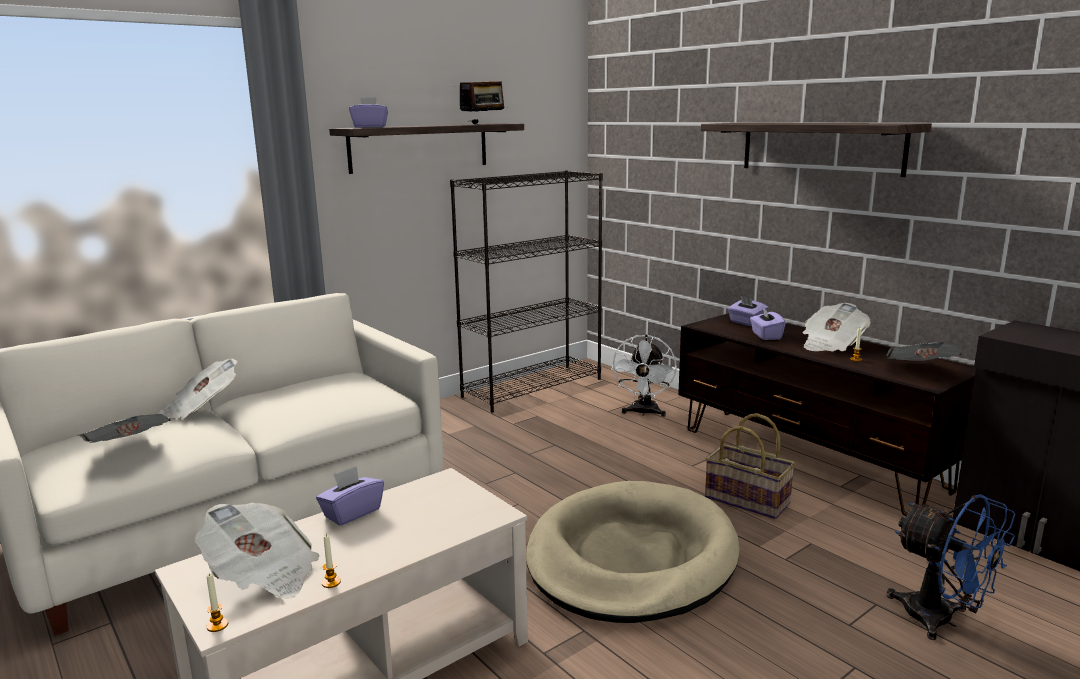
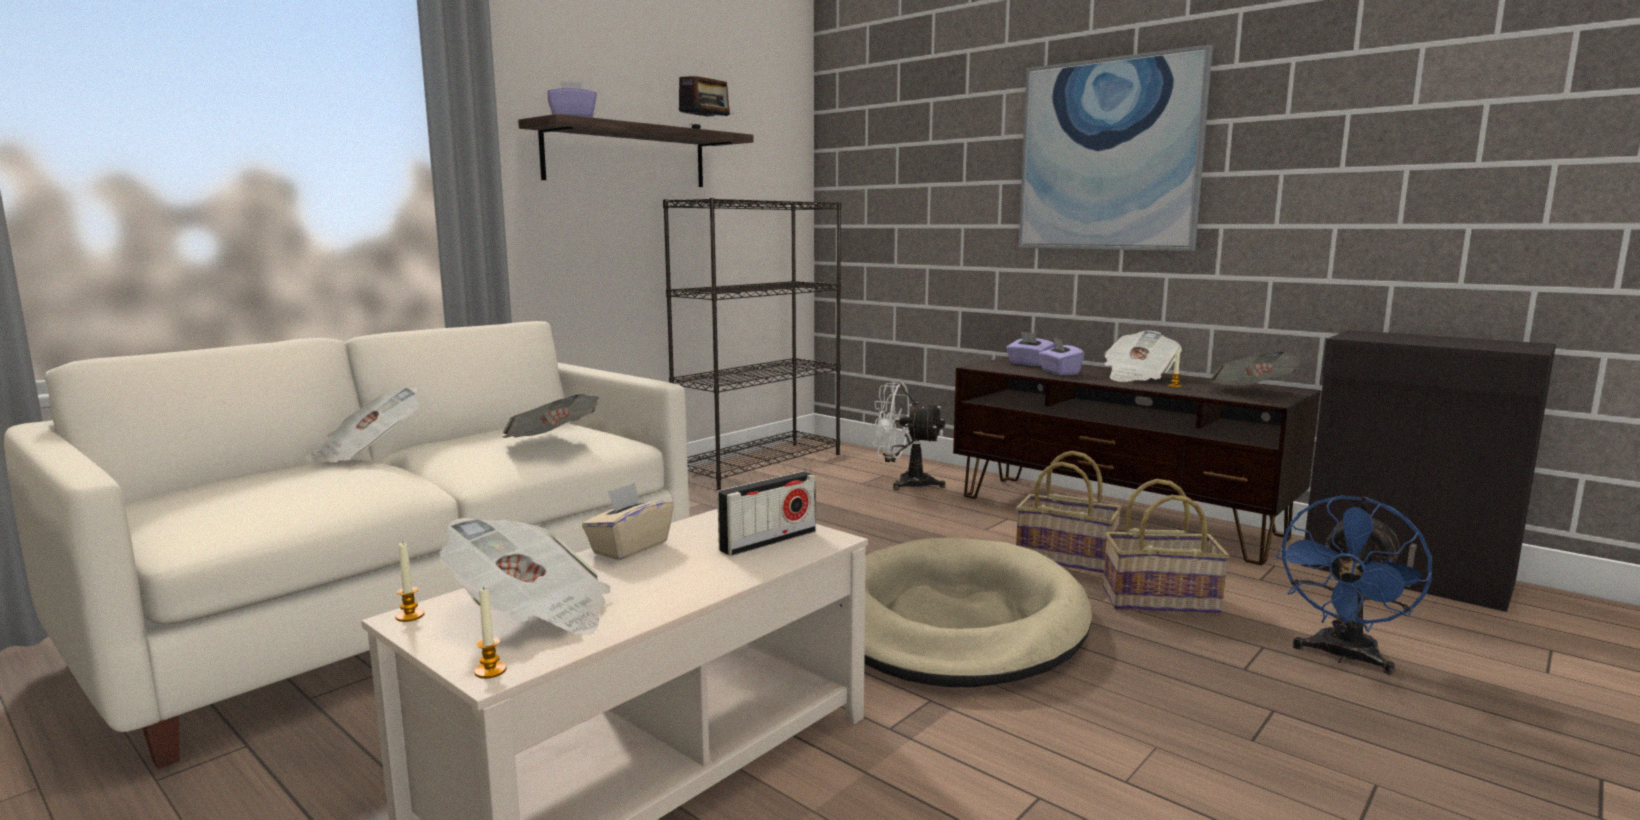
camera: 10 degrees left, 5 degrees down
(130, 449) = (275, 495): newspaper -> newspaper (552, 443)
(331, 582) = (638, 616): candle -> candle (410, 616)
(352, 513) = (629, 548): purple tissue box -> beige tissue box
(452, 513) = (768, 541): none -> radio
(643, 413) = (905, 483): white fan -> white fan turned 105 degrees clockwise
(809, 549) = (1160, 600): none -> basket
(820, 147) = (1109, 155): shelf -> picture
(941, 620) = (1342, 657): blue fan -> blue fan turned 90 degrees clockwise

